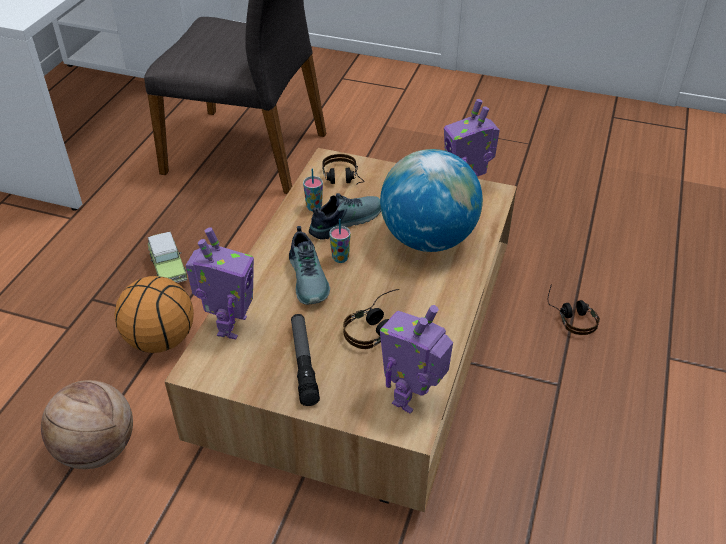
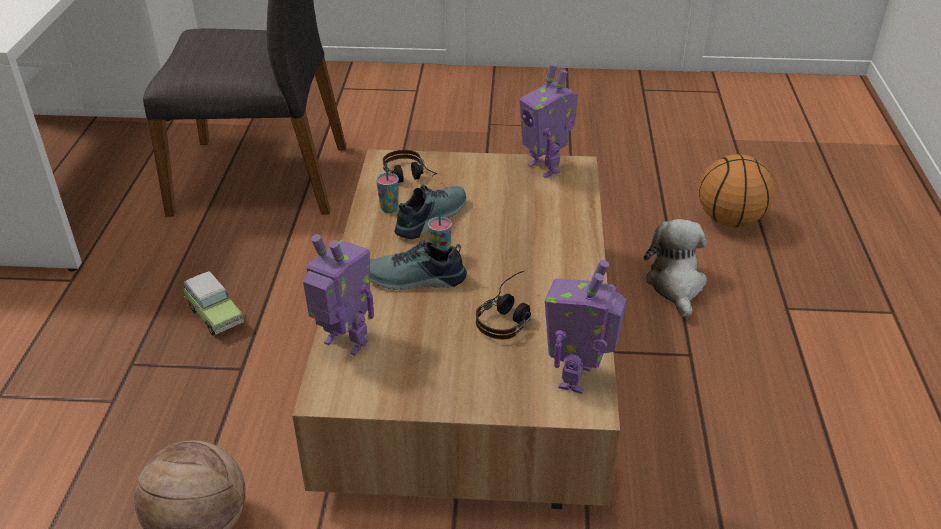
camera: 15 degrees left, 5 degrees down
(160, 339) = (233, 392): basketball -> basketball (729, 220)
(229, 325) = (344, 344): toy robot -> toy robot turned 60 degrees counterclockwise
(303, 363) = (445, 366): flashlight -> none
(310, 278) = (415, 280): shoe -> shoe turned 120 degrees clockwise
(428, 239) = (526, 221): globe -> none
(570, 315) = (676, 285): headphones -> plush toy

